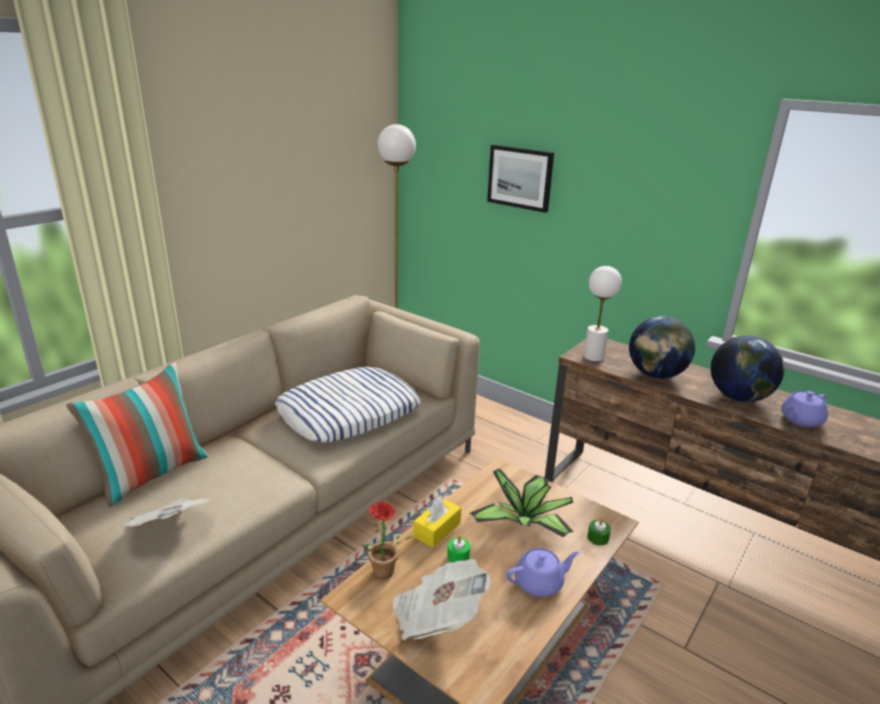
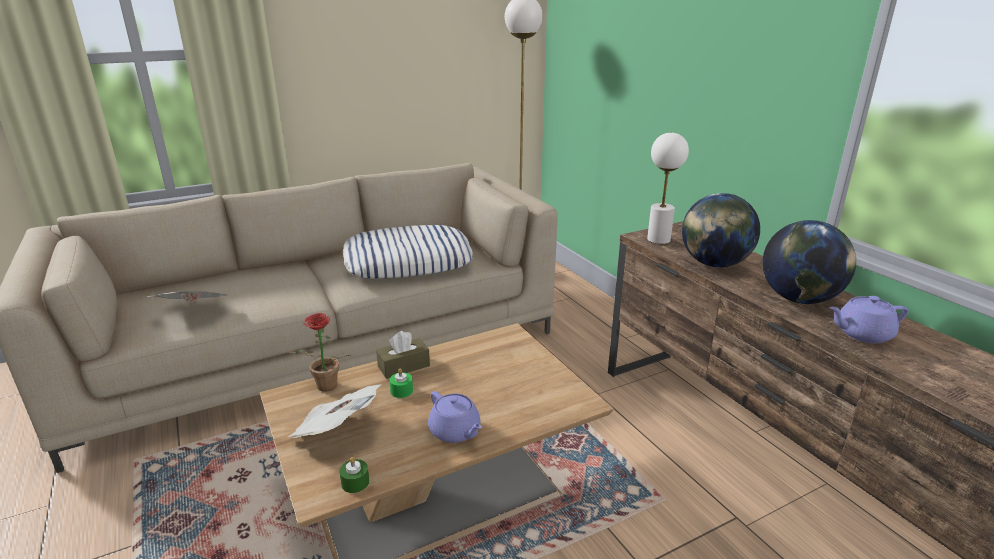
camera: 25 degrees right, 0 degrees up
(152, 474) = (220, 277): pillow -> none
(437, 530) = (404, 366): yellow tissue box -> brown tissue box
(520, 177) = (638, 48): picture -> none
(525, 522) = (492, 380): potted plant -> none
(540, 583) = (455, 432): purple teapot -> purple teapot turned 45 degrees clockwise
(598, 538) = (553, 411): green candle -> green candle (355, 482)

